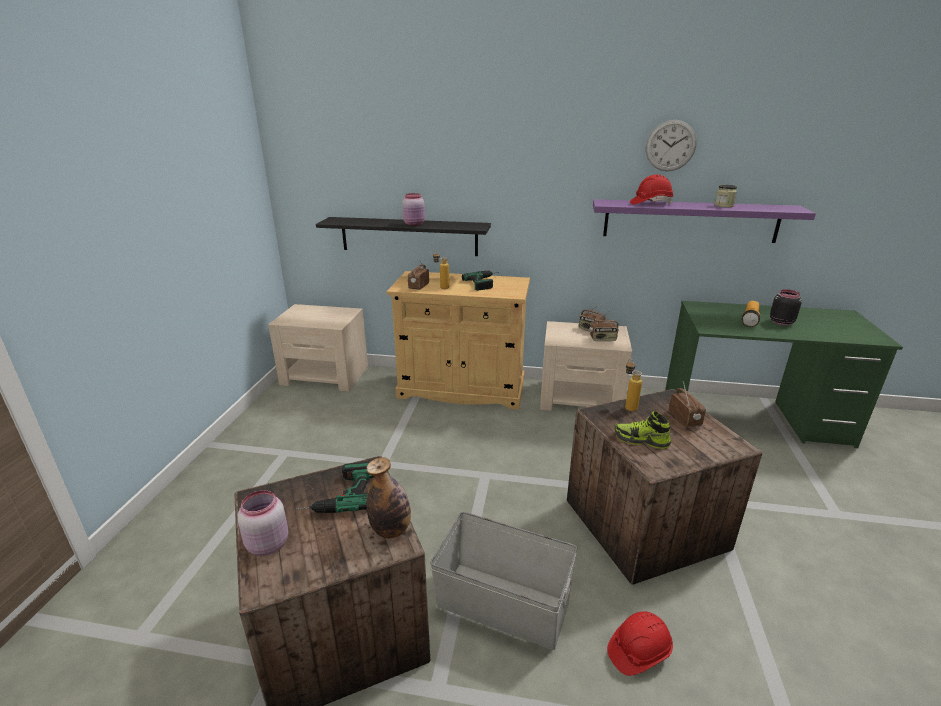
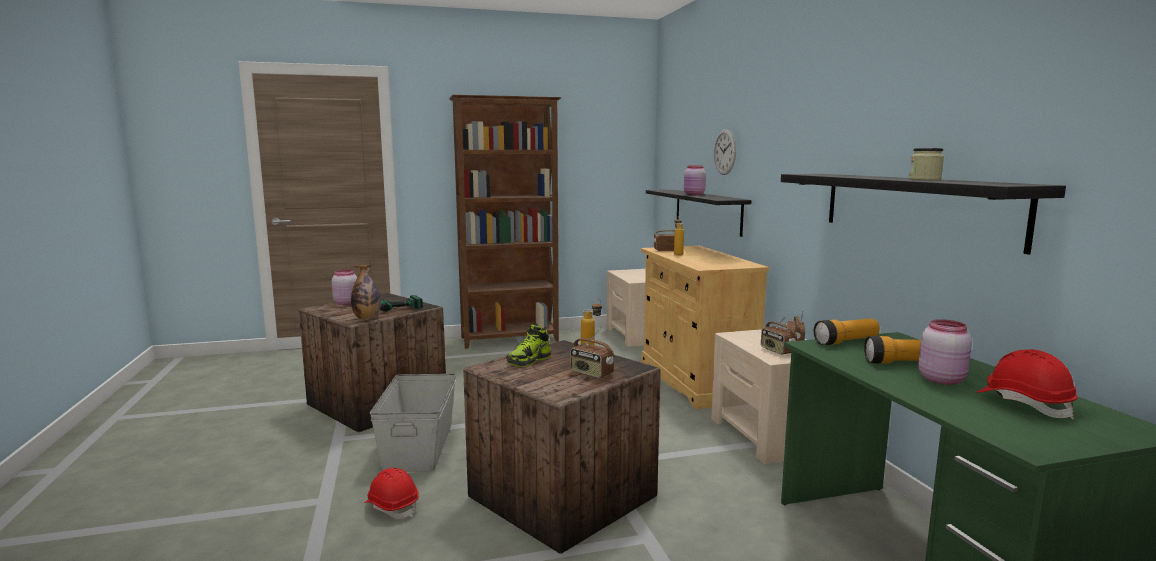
camera: 65 degrees right, 15 degrees down
(231, 454) = (510, 339): none -> brown bookcase
(486, 282) = (719, 260): power drill -> none
(641, 440) = (529, 361): shoe -> shoe turned 135 degrees counterclockwise
(650, 203) = (850, 175): red hard hat -> red hard hat (1023, 404)
(670, 146) = (890, 99): wall clock -> wall clock (725, 152)
(685, 419) = (591, 373): radio -> radio turned 75 degrees clockwise
(690, 221) = (914, 207): purple shelf -> black shelf
(703, 318) = (846, 342): none -> flashlight
(780, 322) = (941, 379): black jar -> pink jar

